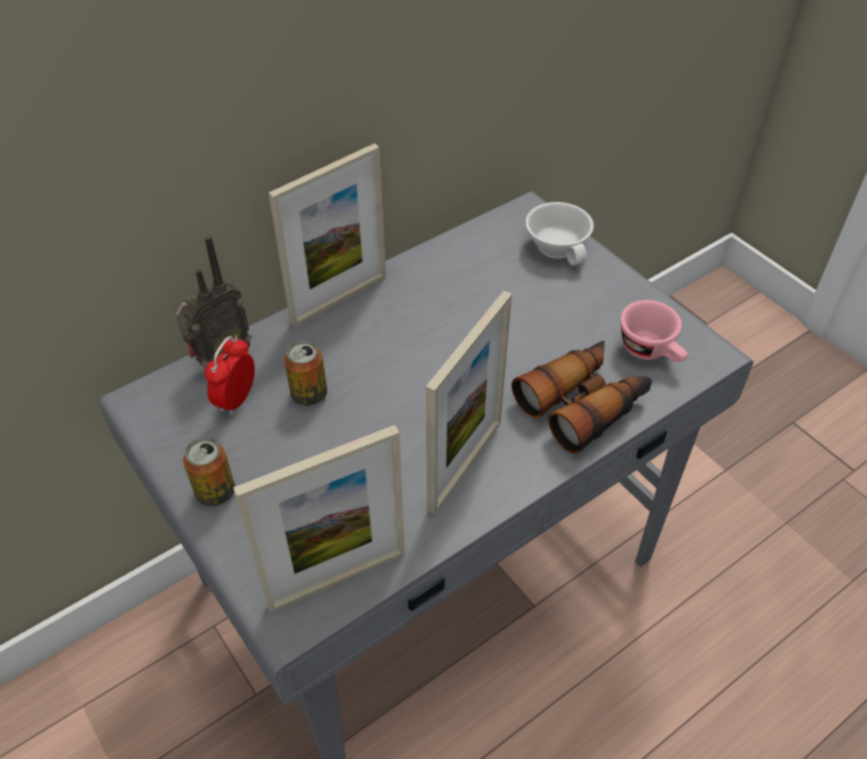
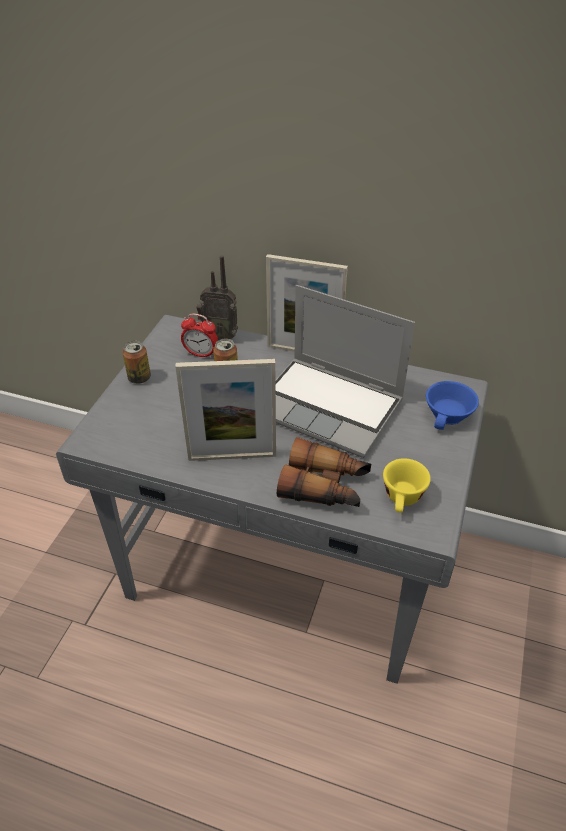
camera: 55 degrees right, 5 degrees down
(236, 399) = (201, 354): alarm clock -> alarm clock turned 150 degrees counterclockwise
(337, 578) = (120, 444): picture frame -> none
(460, 330) = (330, 407): none -> laptop
(560, 246) = (449, 416): white cup -> blue cup
(651, 352) = (402, 500): pink cup -> yellow cup

